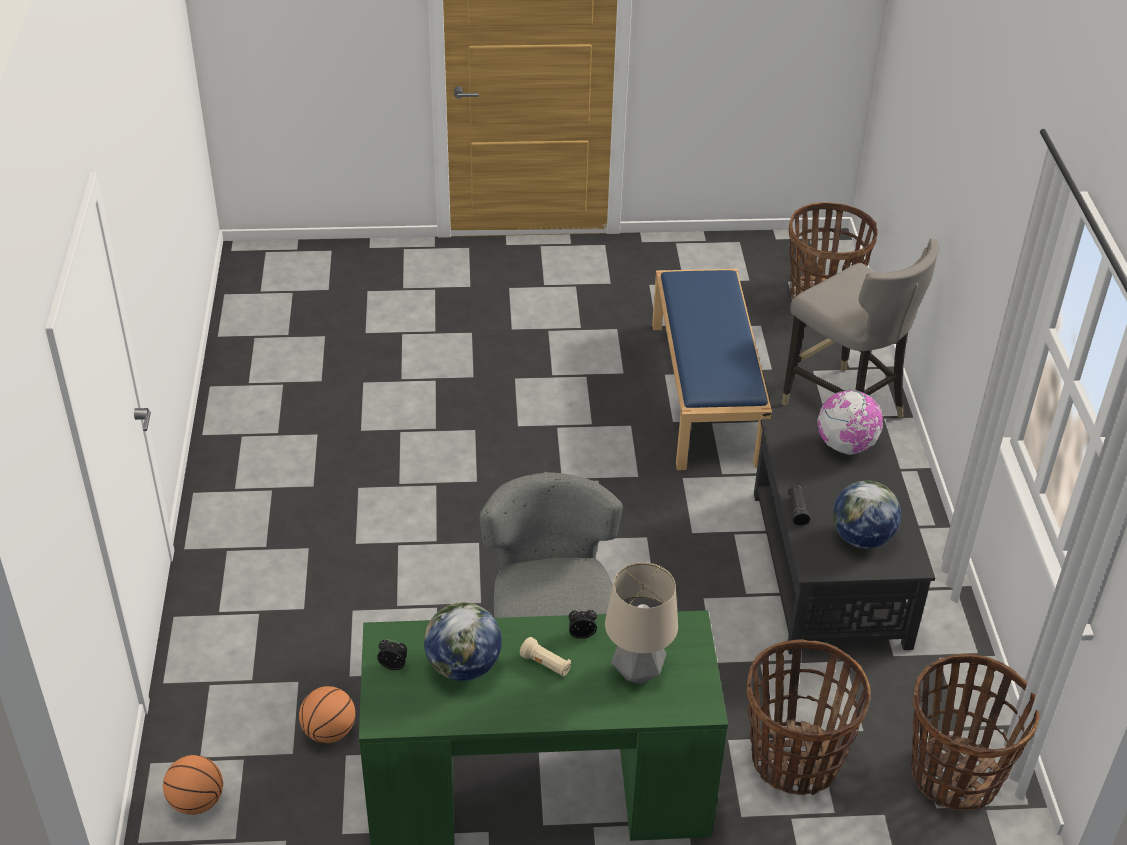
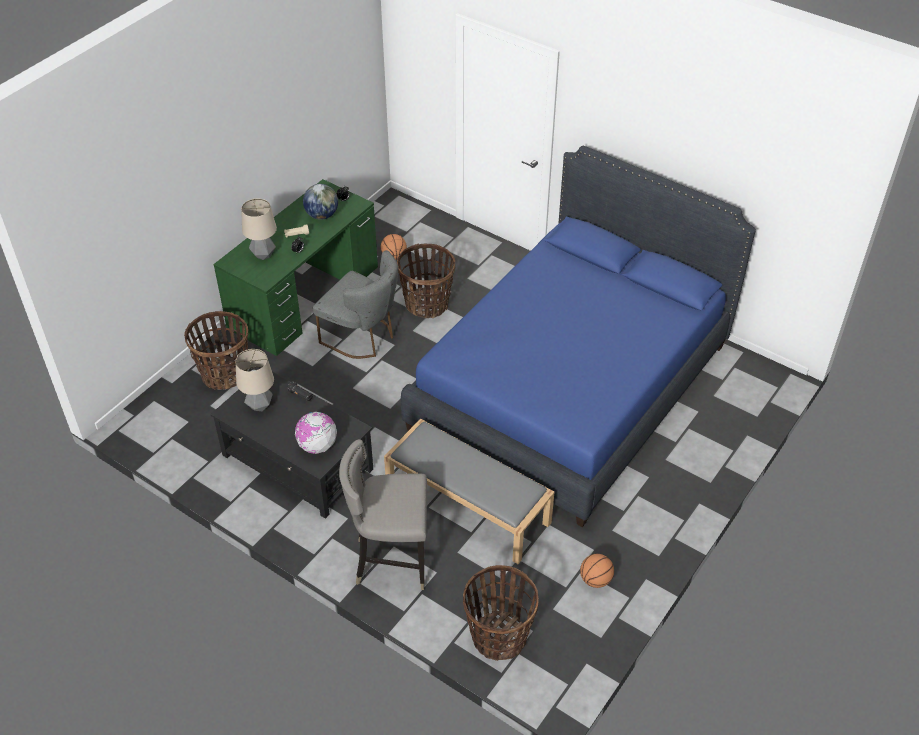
camera: 130 degrees right, 5 degrees up
(197, 802) = (400, 213): basketball -> basketball (595, 580)
(431, 399) = (571, 386): none -> blue bed
(704, 391) = (469, 505): blue bench -> grey bench
(861, 538) = (260, 405): globe -> table lamp
(953, 775) = (157, 418): basket -> basket (427, 304)

